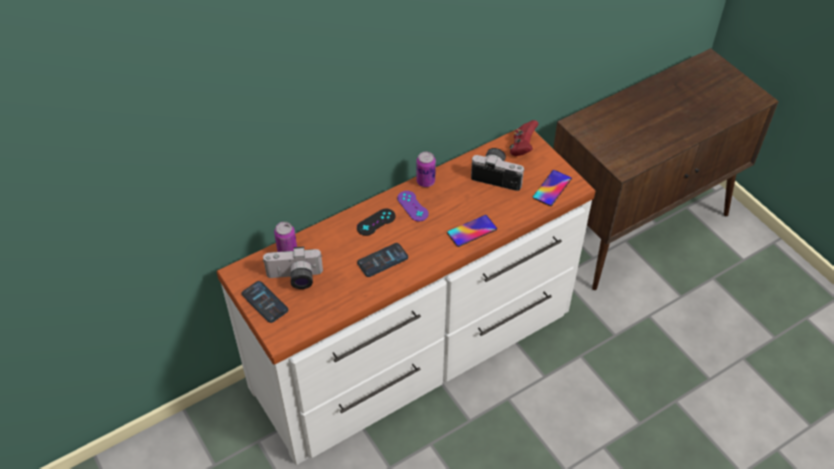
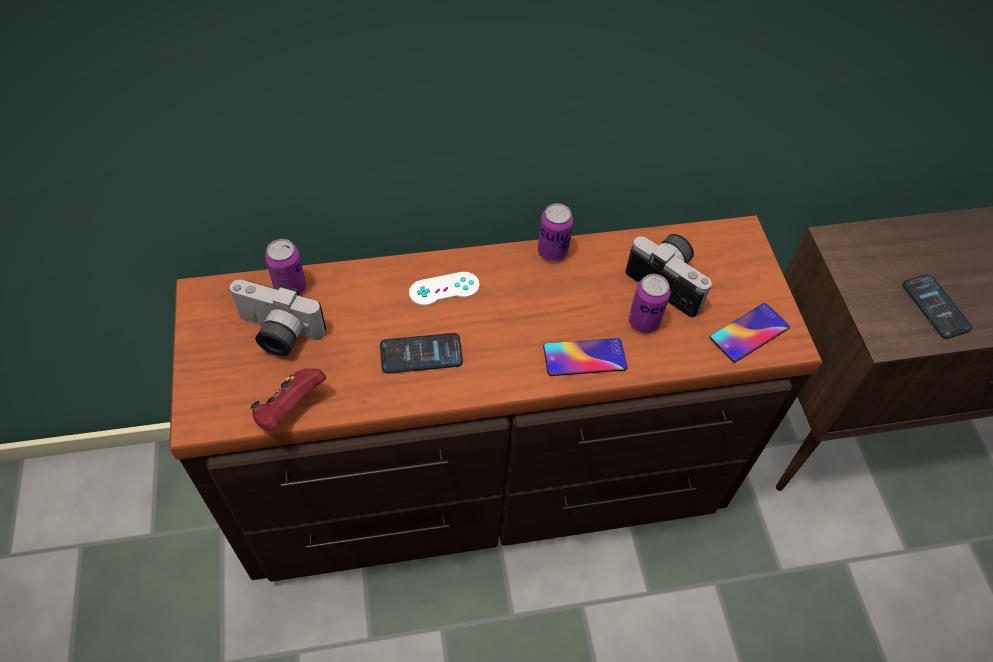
camera: 20 degrees right, 5 degrees up
(265, 302) = (212, 354): phone -> phone (935, 307)
(376, 222) = (444, 289): black game controller -> white game controller
(412, 206) = (513, 283): purple game controller -> none
(415, 350) = (486, 480): white dresser -> brown dresser
(494, 201) = (644, 321): none -> can
(522, 147) = (730, 249): red game controller -> red game controller (289, 409)

